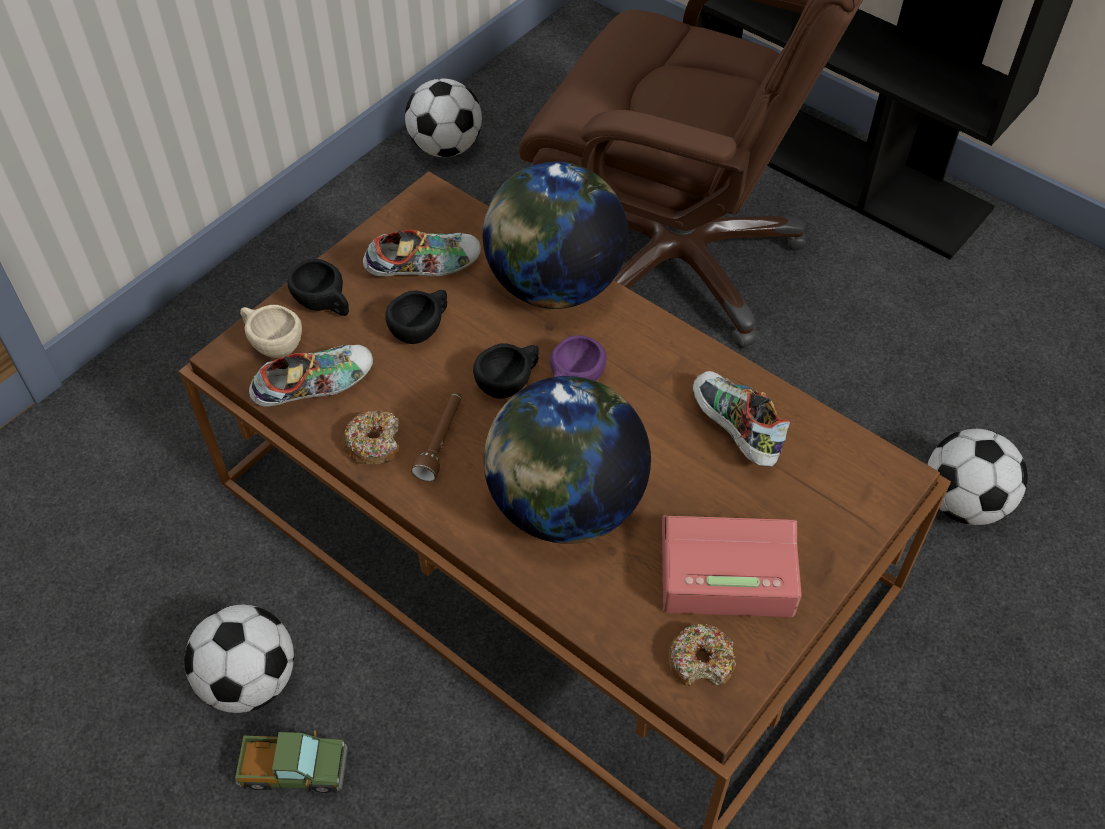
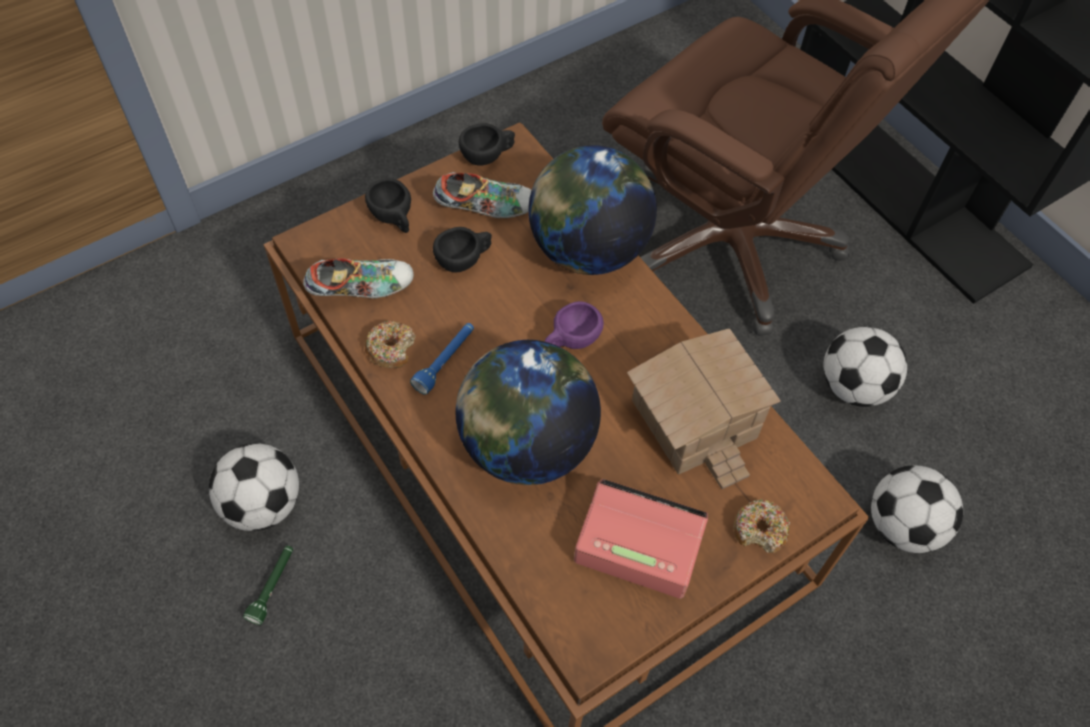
camera: 15 degrees right, 5 degrees up
(272, 343) = (340, 241): beige cup -> none
(294, 769) = (273, 586): toy truck -> green flashlight
(441, 441) = (445, 361): brown flashlight -> blue flashlight
(446, 147) = (569, 95): football -> football (854, 387)
(509, 382) = (519, 326): black cup -> black cup (488, 156)
(701, 661) = (589, 613): donut -> donut (760, 530)
(733, 431) = (691, 420): shoe -> toy house

